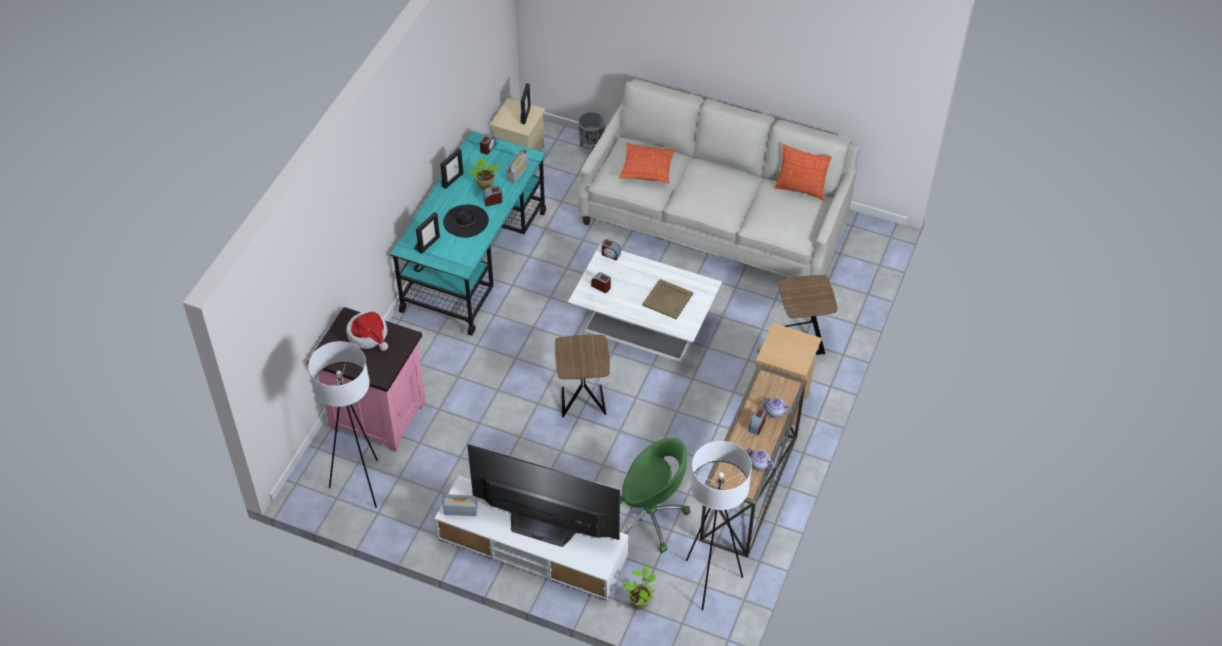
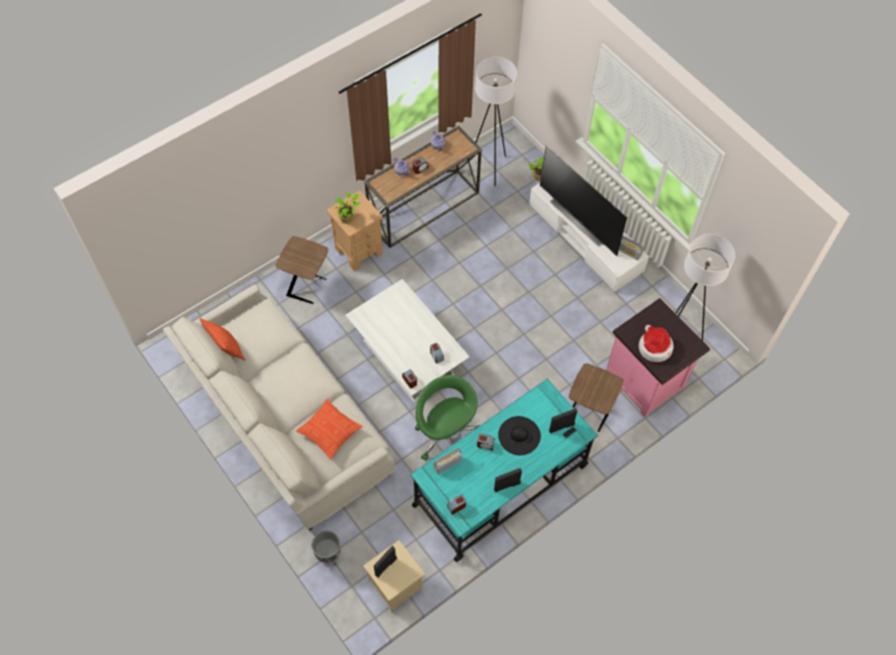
camera: 150 degrees left, 10 degrees up
(485, 185) = (483, 465): potted plant -> potted plant (348, 218)
(582, 400) = (491, 320): brown side table -> brown side table (589, 414)
(651, 519) = (499, 219): green office chair -> green office chair (445, 435)
(668, 299) = (395, 320): beige tray -> none

